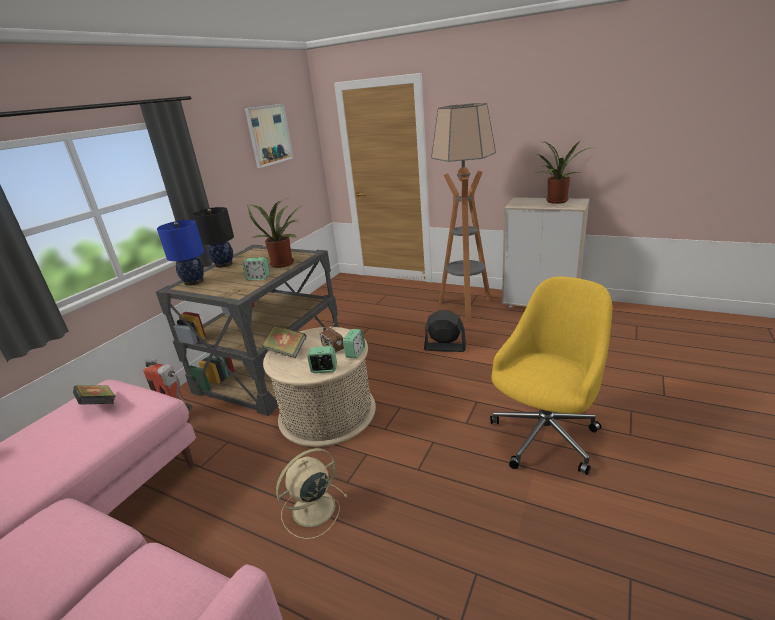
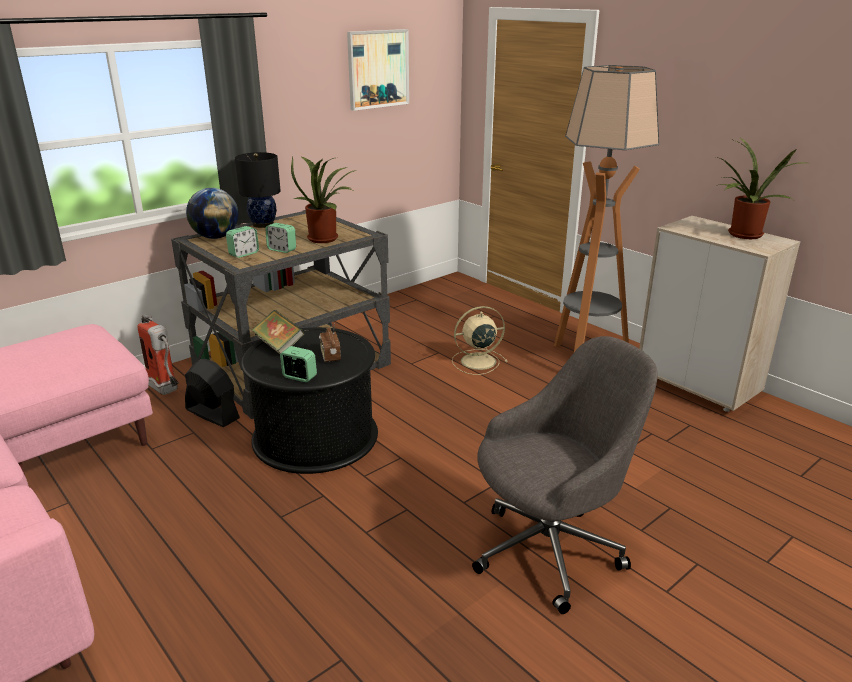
camera: 20 degrees right, 0 degrees up
(99, 405) = (66, 347): book -> none
(194, 281) = (215, 237): blue table lamp -> globe
(312, 509) = (226, 530): beige fan -> beige fan (476, 361)
(327, 412) = (315, 436): beige coffee table -> black coffee table
(355, 353) = (348, 369): alarm clock -> alarm clock (244, 254)
(444, 347) = (513, 404): black fan -> black fan (212, 414)
(544, 436) = (549, 551): yellow office chair -> grey office chair

